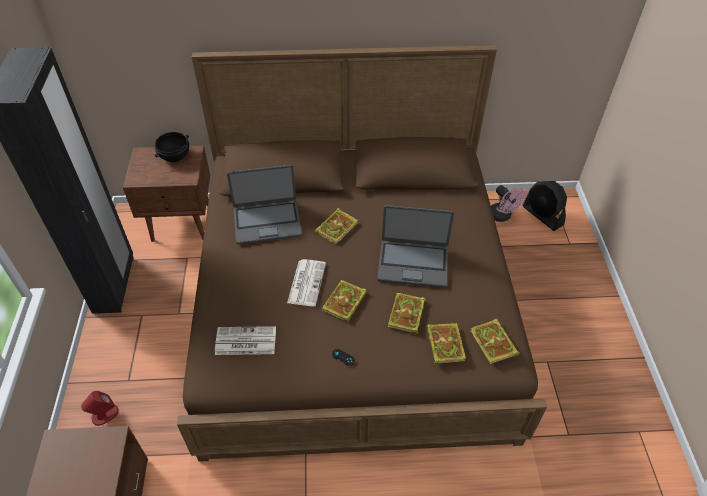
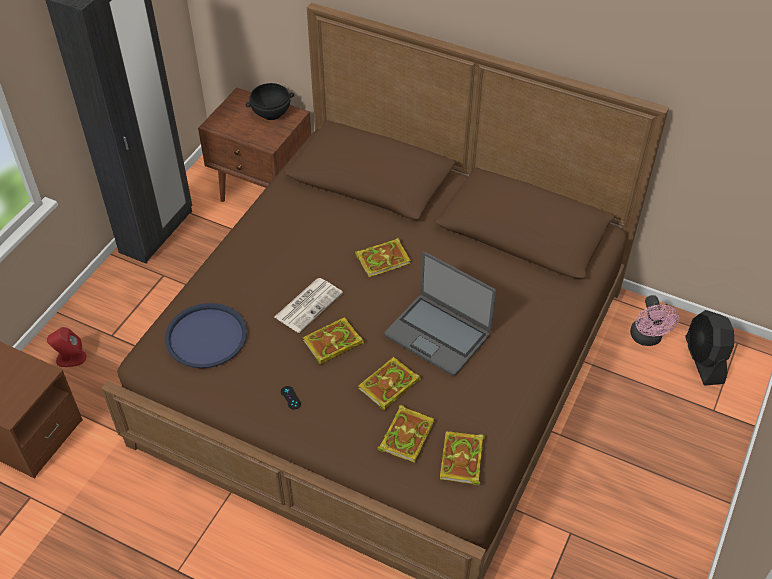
camera: 30 degrees right, 0 degrees up
(245, 341) = (206, 336): newspaper -> blue tray
(267, 222) = (314, 223): laptop -> none

